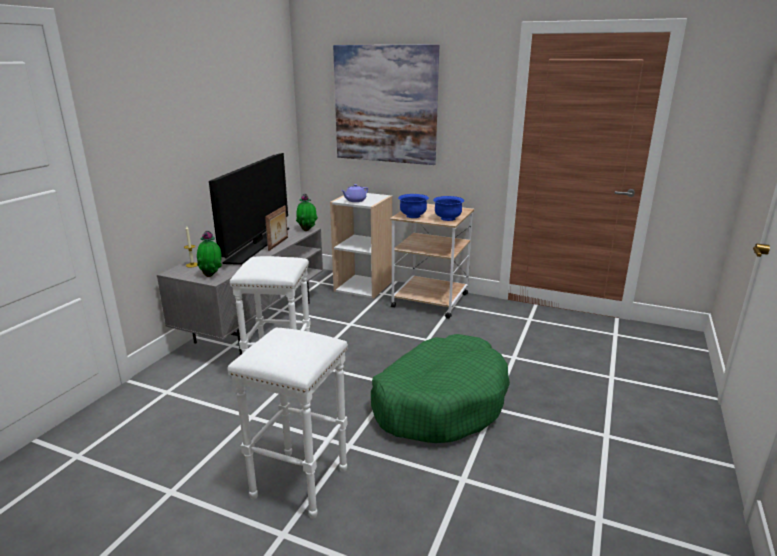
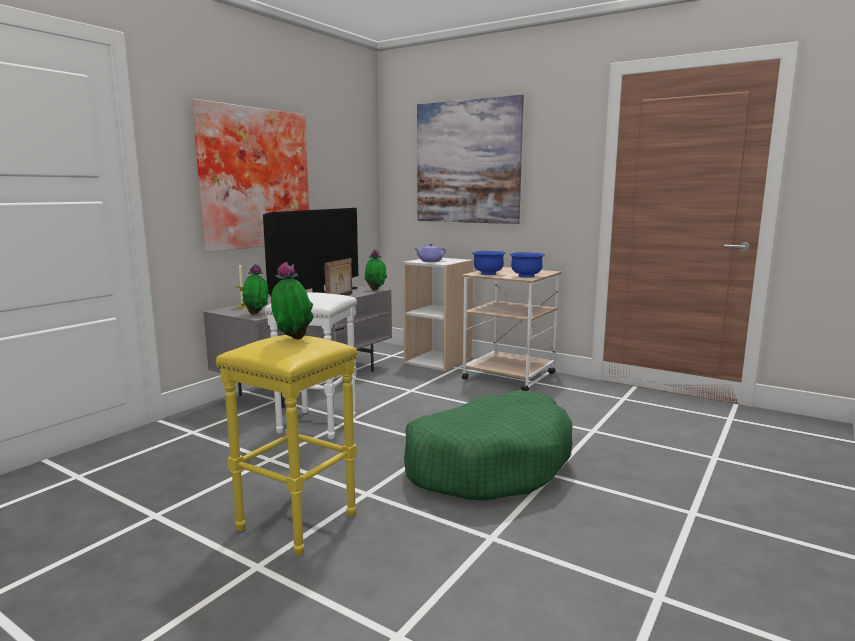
camera: 10 degrees right, 10 degrees down
(187, 137) = (253, 178): none -> picture
(293, 342) = (292, 339): none -> potted plant
(297, 483) = (294, 521): white stool -> yellow stool

